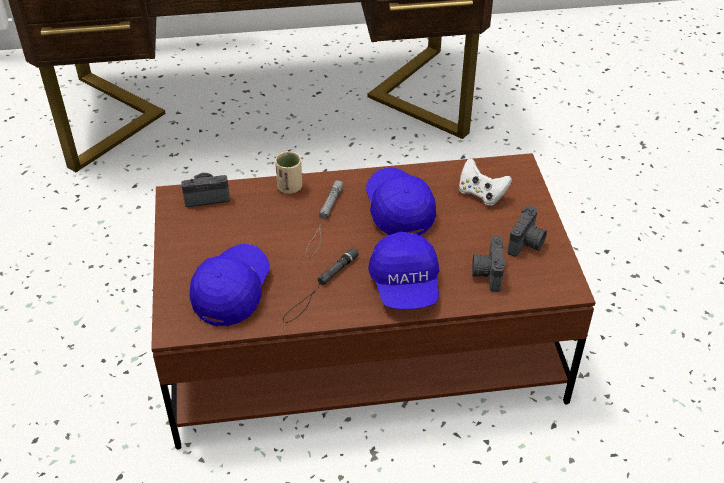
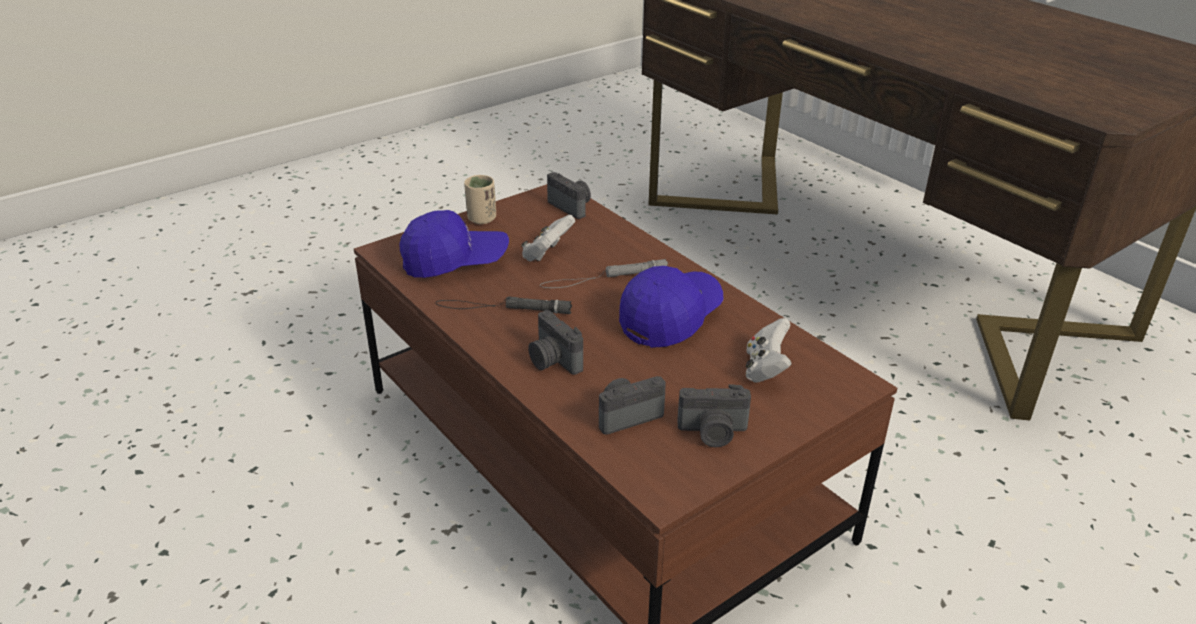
camera: 60 degrees right, 10 degrees down
(266, 237) = (547, 254): none -> white game controller
(290, 187) = (633, 243): beige cup -> beige cup (481, 219)
(405, 285) = (552, 361): blue cap -> camera

